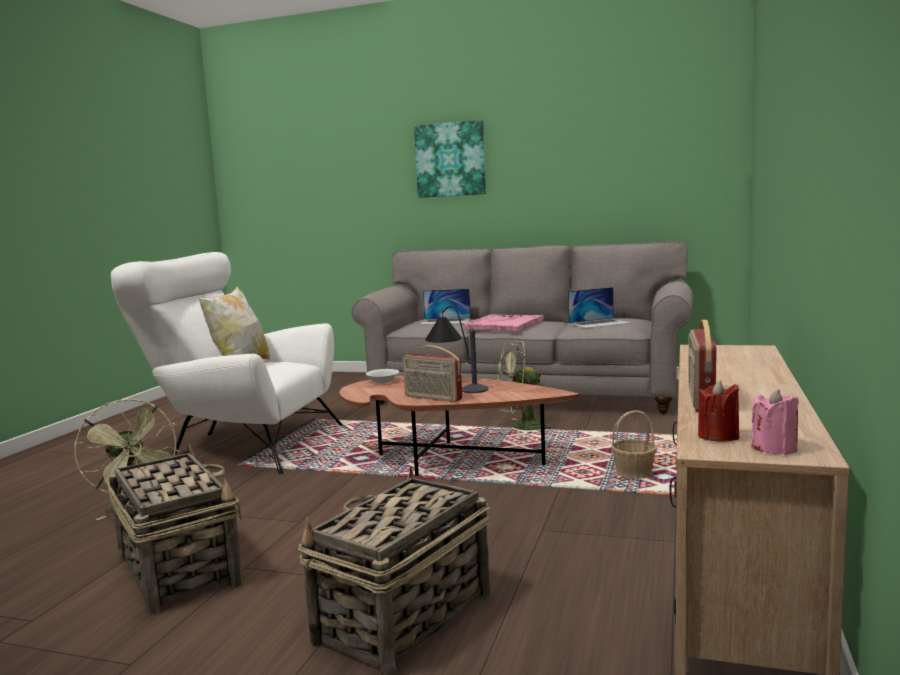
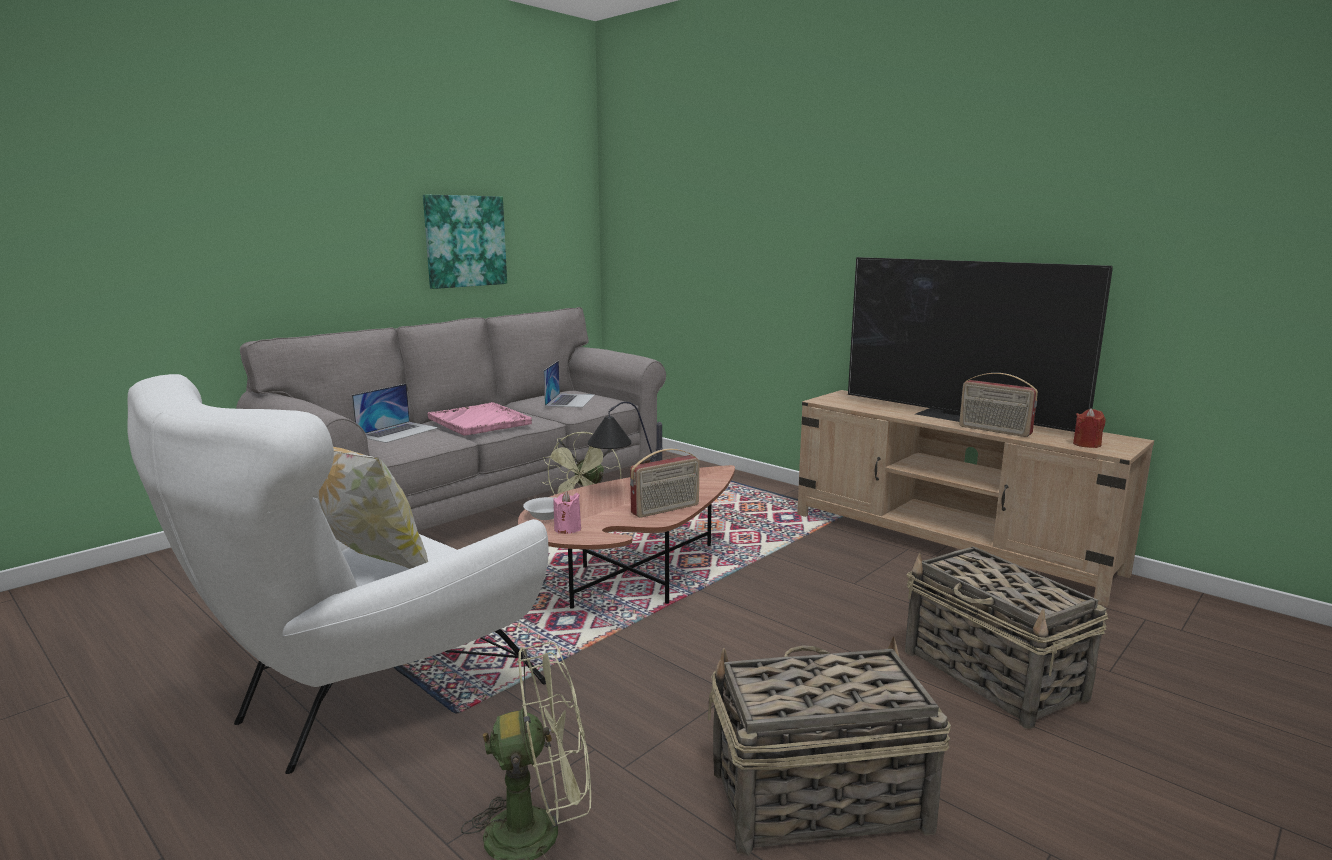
camera: 65 degrees left, 5 degrees up
(450, 159) = (296, 200): picture -> picture (465, 241)
(634, 473) = (768, 523): basket -> none
(743, 384) = (955, 416): none -> television
(774, 448) = (1116, 442): pink candle -> pink candle (567, 529)

